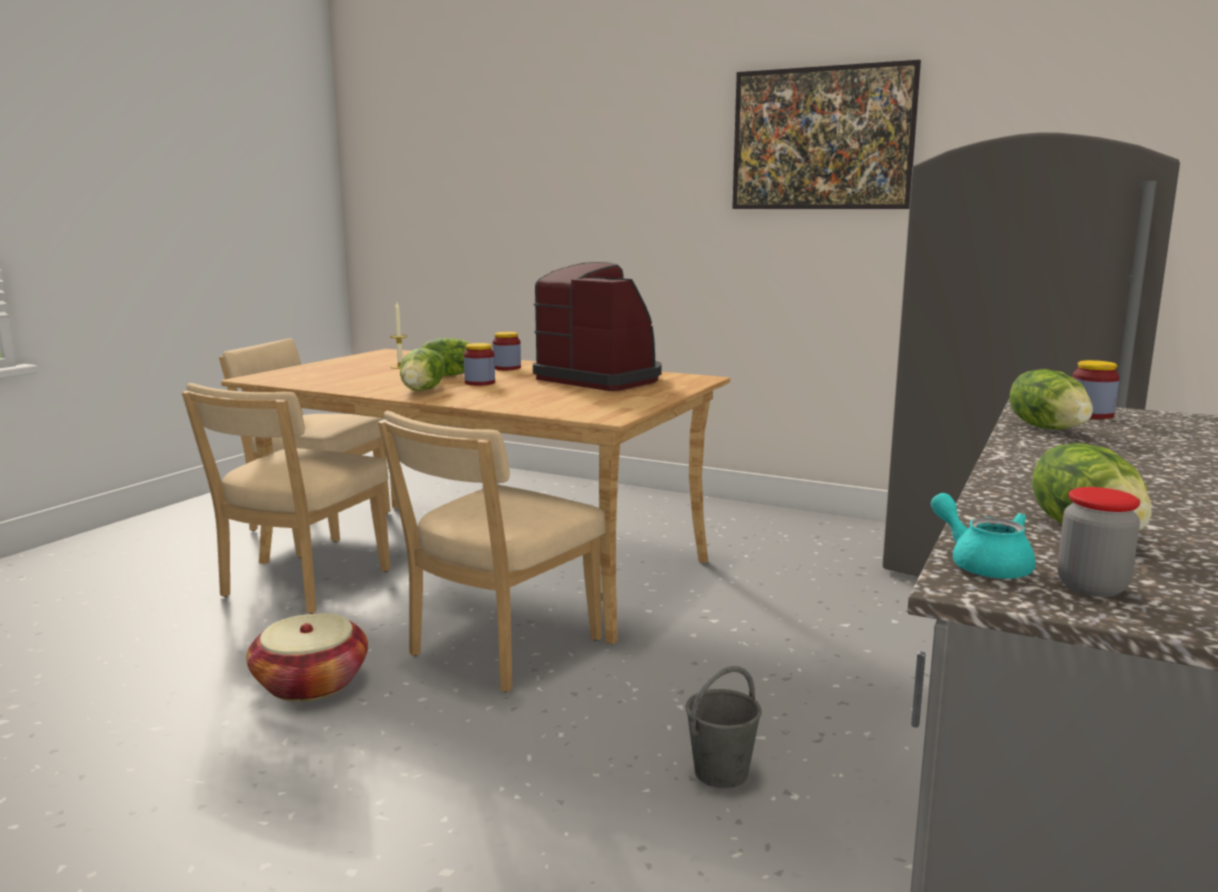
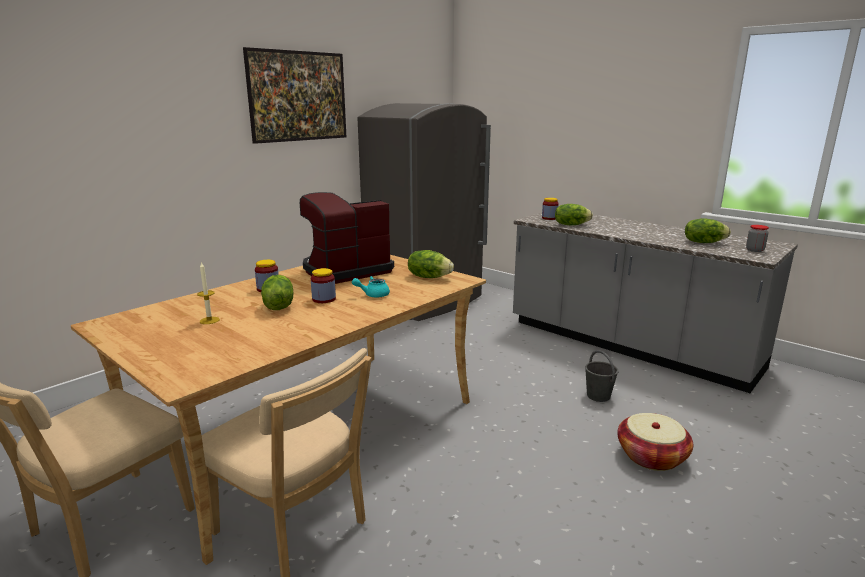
camera: 75 degrees left, 5 degrees up
(311, 683) = (488, 519): basket -> basket (651, 456)
(423, 390) = (336, 316): lettuce -> lettuce (429, 277)
(498, 650) = (464, 439): beige chair -> none
(982, 564) = (743, 255): turquoise teapot -> turquoise teapot (373, 295)

